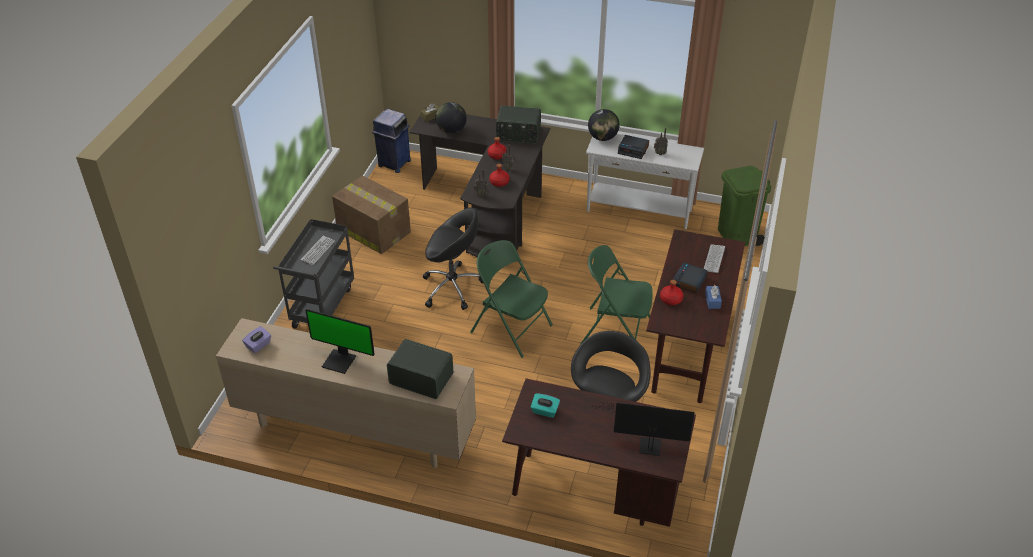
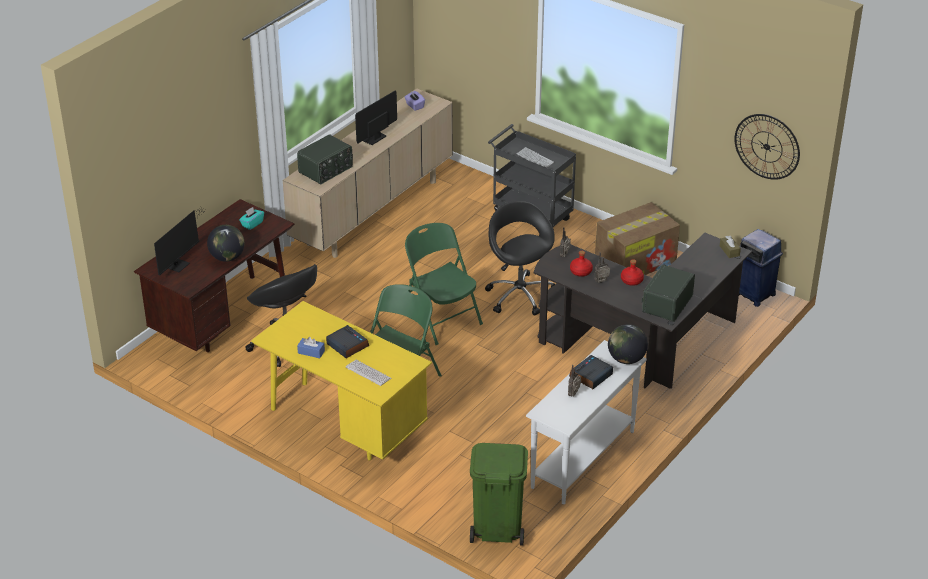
camera: 110 degrees right, 5 degrees down
(361, 52) = (767, 146): none -> wall clock
(451, 130) = (695, 260): globe -> globe (227, 257)
(453, 287) = (519, 295): black office chair -> black office chair turned 105 degrees clockwise
(511, 328) = (441, 318): green chair -> green chair turned 90 degrees counterclockwise
(671, 299) = (330, 326): red bottle -> none
(688, 348) = (344, 425): brown desk -> yellow desk

